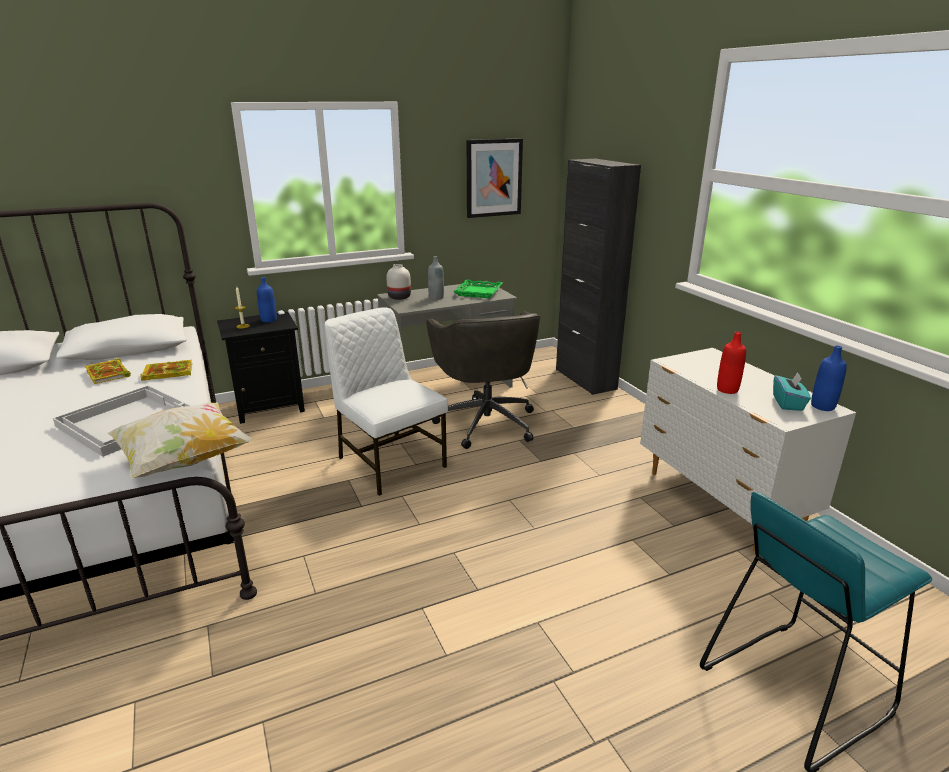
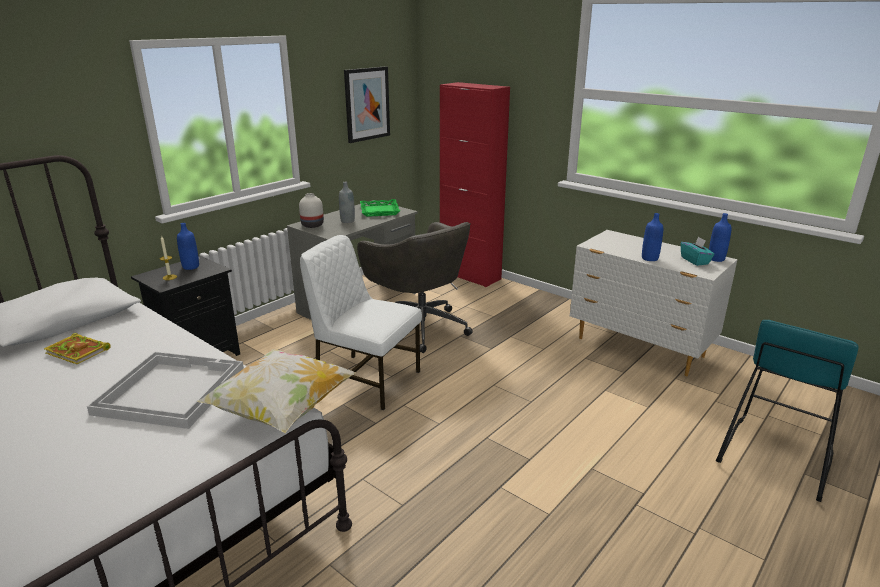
camera: 25 degrees left, 0 degrees up
(167, 373) = (149, 337): book -> none
(585, 379) = (470, 275): black cabinet -> red cabinet
(727, 389) = (649, 258): red bottle -> blue bottle

